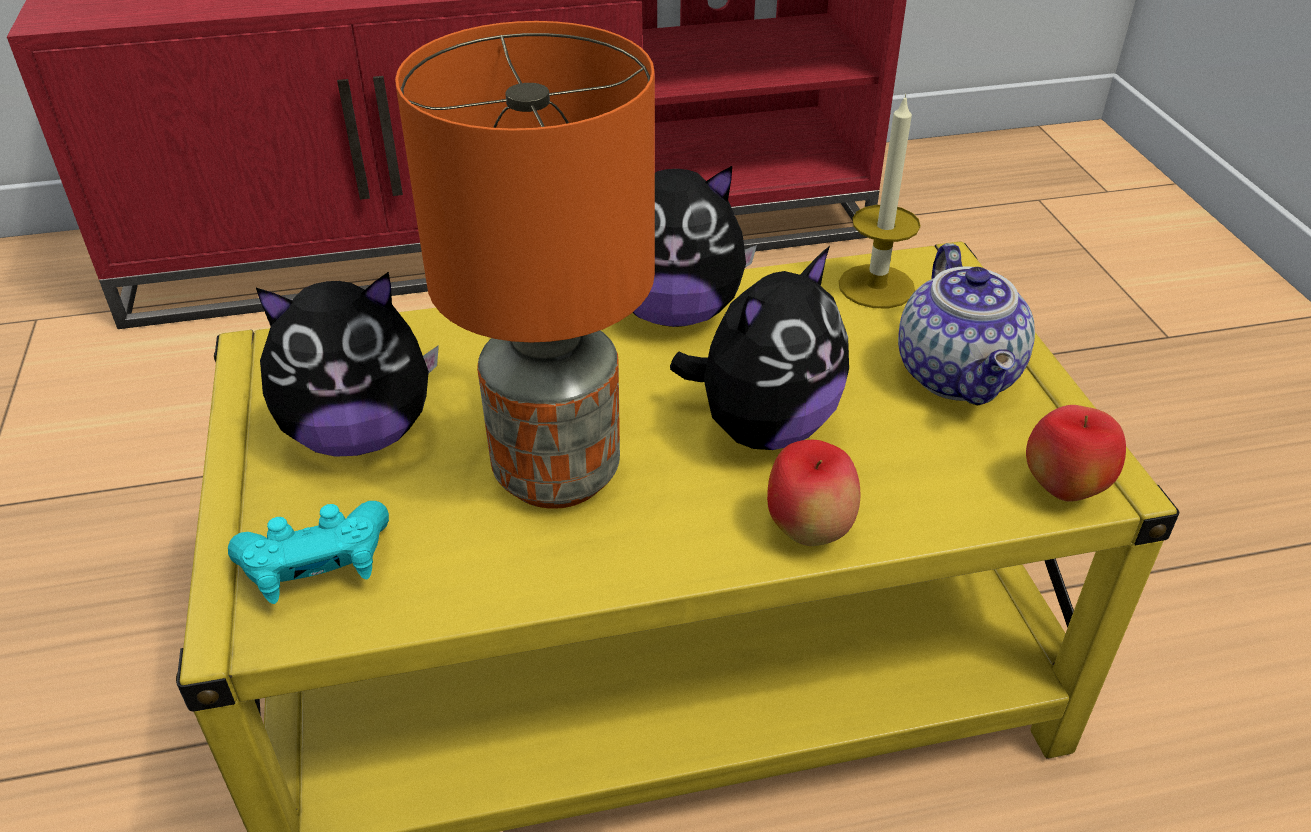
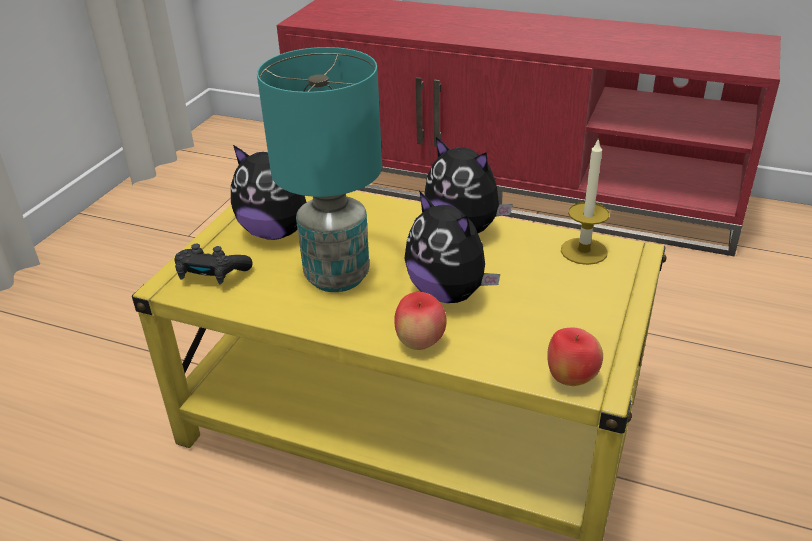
camera: 35 degrees right, 5 degrees down
(317, 567) = (212, 275): turquoise game controller -> black game controller
(554, 471) = (336, 276): orange table lamp -> turquoise table lamp
(763, 427) = (449, 293): plush toy -> plush toy turned 60 degrees clockwise
(960, 376) = (578, 308): teapot -> none

